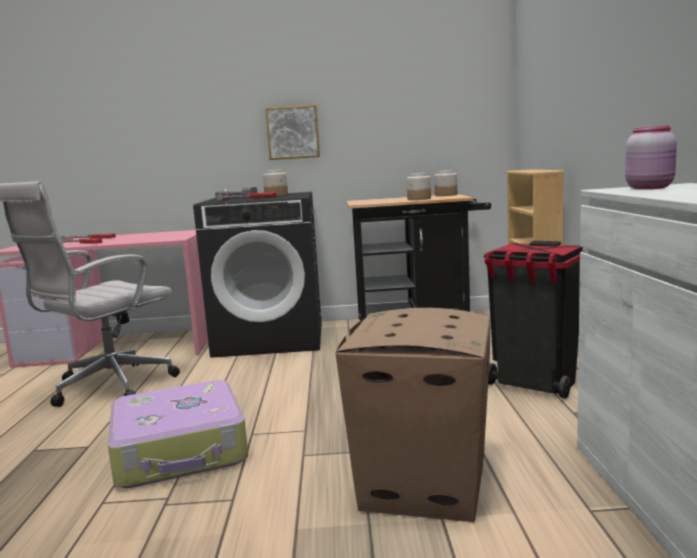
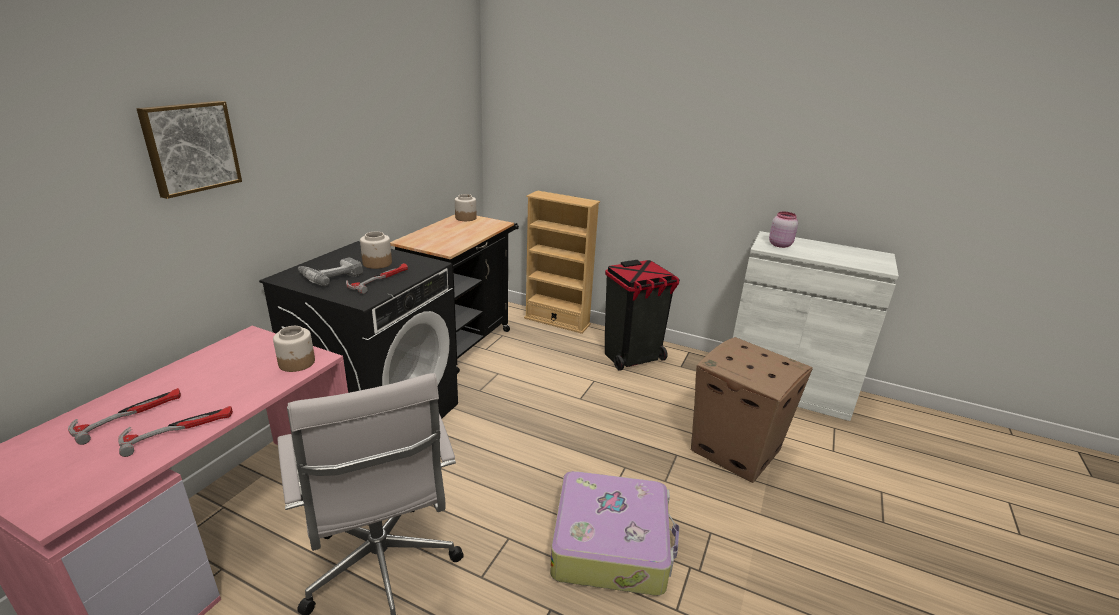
camera: 65 degrees left, 15 degrees up
(293, 132) = (332, 174): picture -> picture (190, 147)
(419, 199) = (474, 231): jar -> jar (297, 363)

